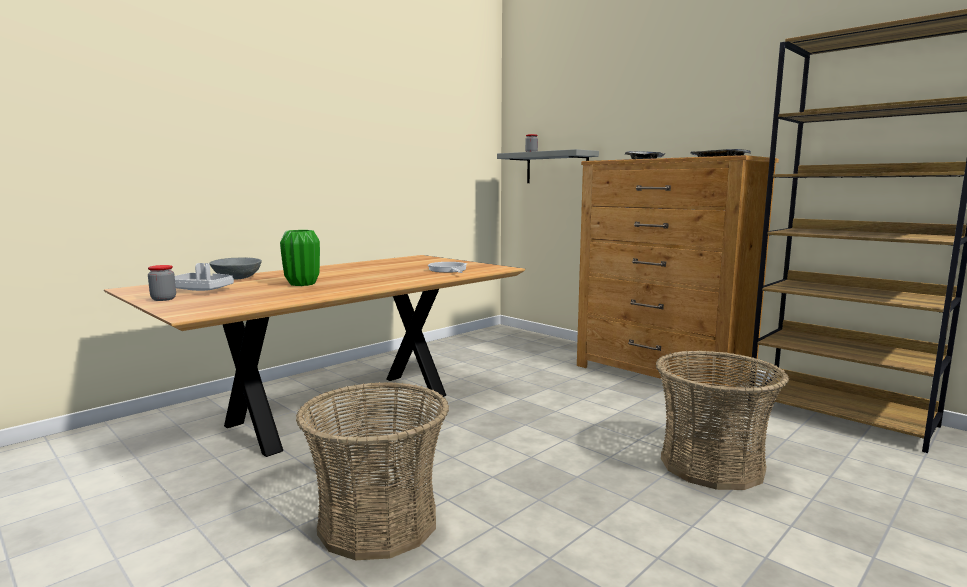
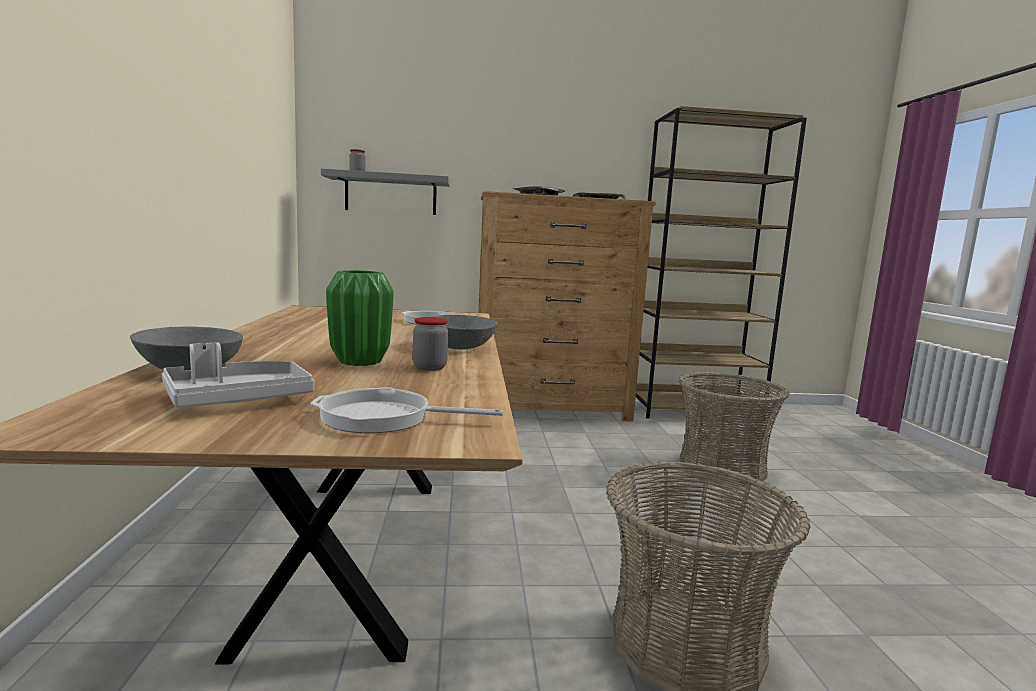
camera: 50 degrees left, 0 degrees up
(163, 299) = (262, 429): jar -> jar (429, 367)
(203, 303) = (384, 418): none -> frying pan
(383, 284) = (459, 347): none -> grey bowl

